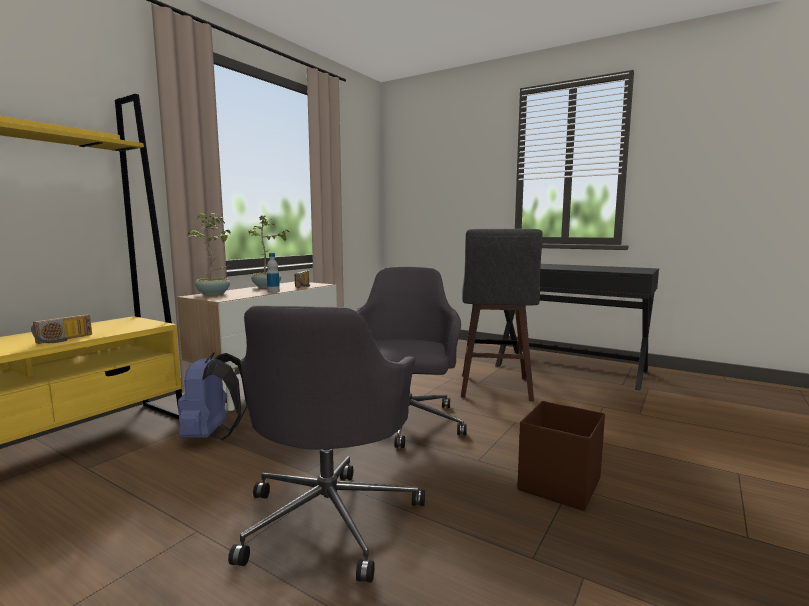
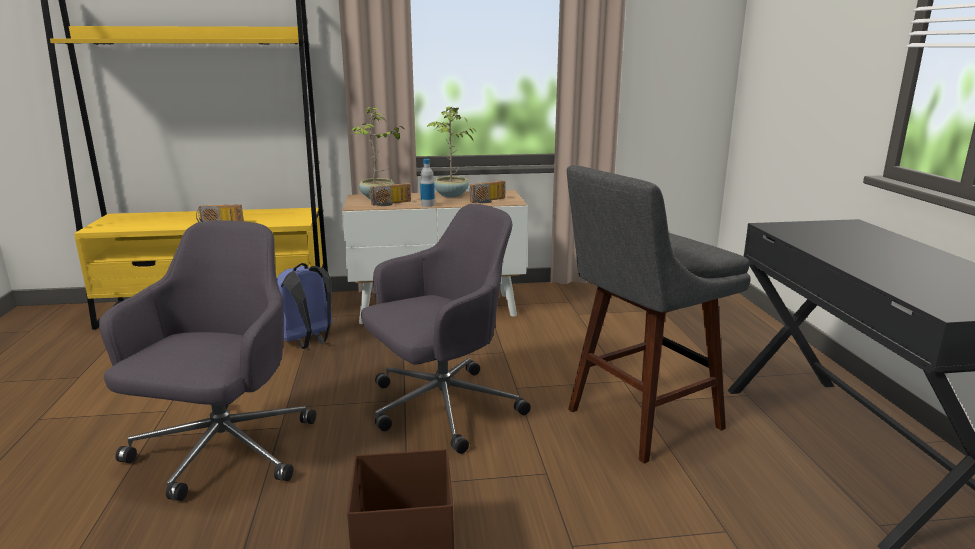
camera: 50 degrees right, 10 degrees up
(242, 295) = (391, 204): none -> radio
(330, 517) = (222, 452): grey office chair -> grey office chair turned 135 degrees clockwise

